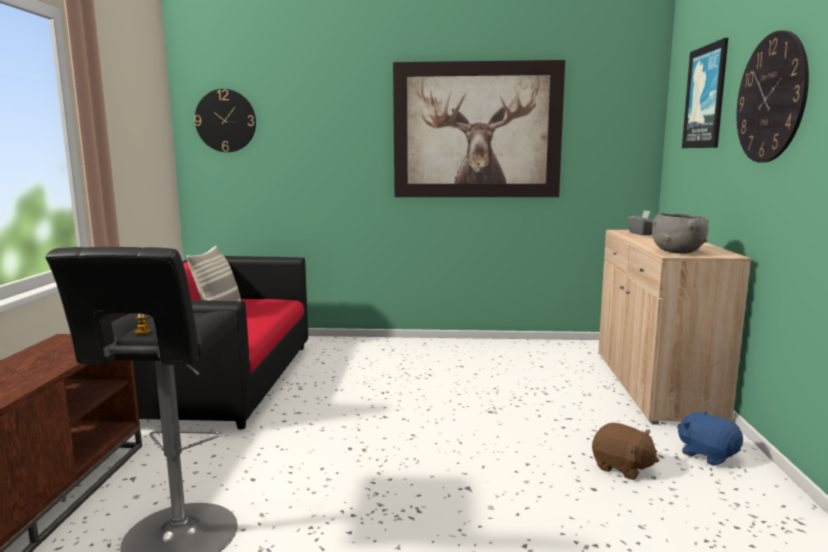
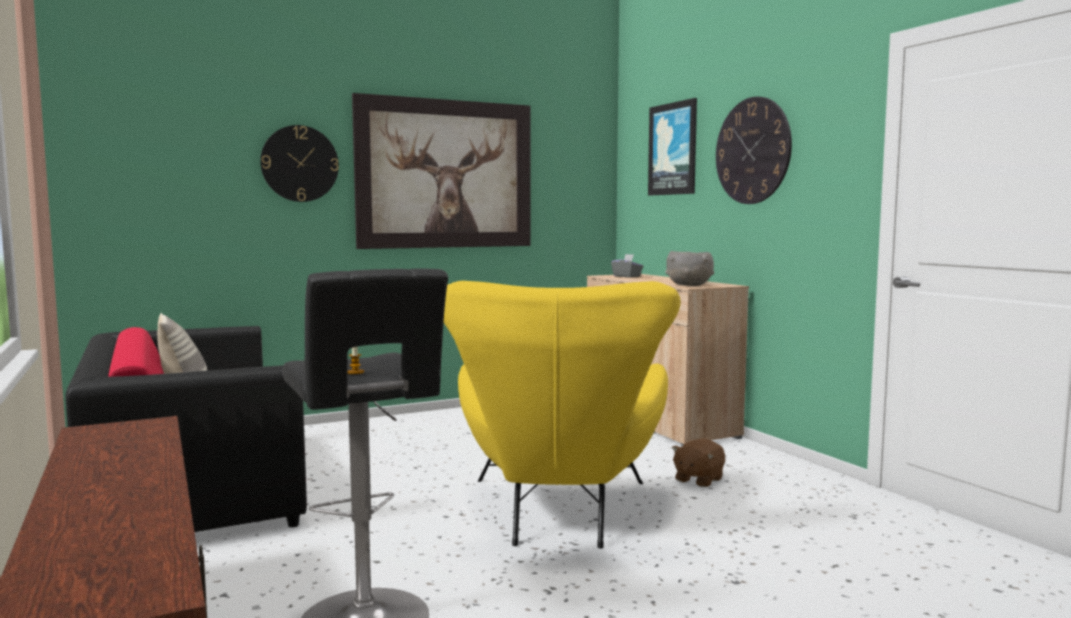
camera: 30 degrees left, 5 degrees down
(225, 121) = (126, 151): wall clock -> wall clock (300, 163)
(440, 474) = (560, 516): none -> yellow armchair
(622, 467) = (698, 479): brown plush toy -> brown plush toy turned 120 degrees clockwise
(707, 454) = (747, 459): blue plush toy -> none

